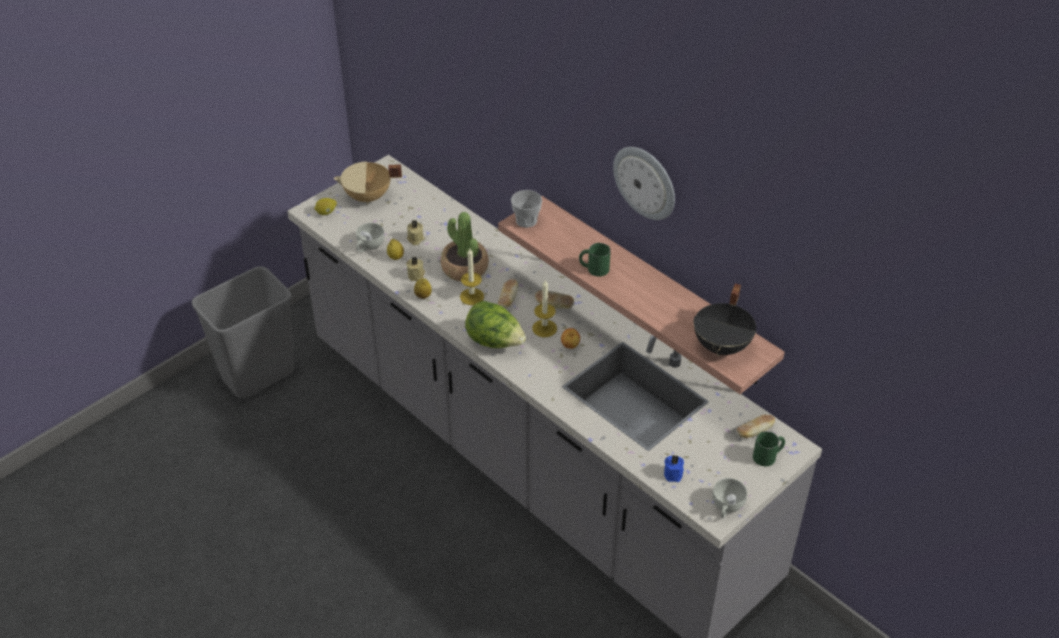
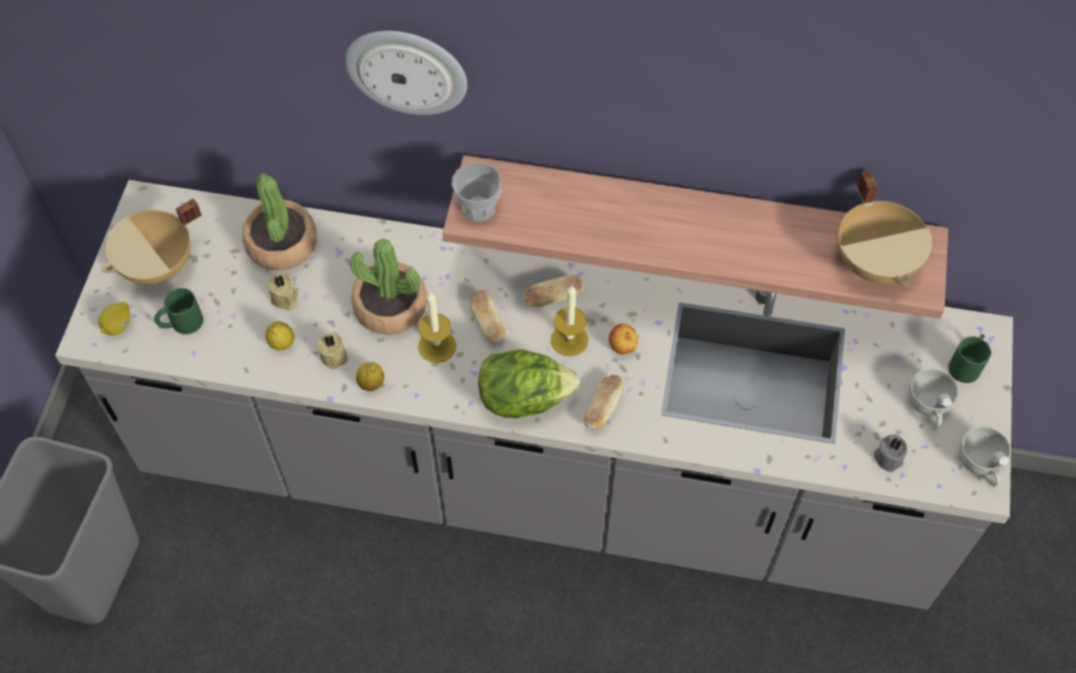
camera: 35 degrees left, 15 degrees up
(369, 246) = (229, 347): white cup -> white cup (928, 407)
(436, 215) = (281, 244): none -> potted plant
(593, 268) = (628, 235): green mug -> green mug (181, 323)
(645, 182) = (682, 88): wall clock -> wall clock (407, 70)
(674, 474) = (889, 457): blue candle -> grey candle
(723, 346) = (876, 262): black cooking pot -> beige cooking pot
(754, 432) = (926, 340): bread -> bread (603, 408)

